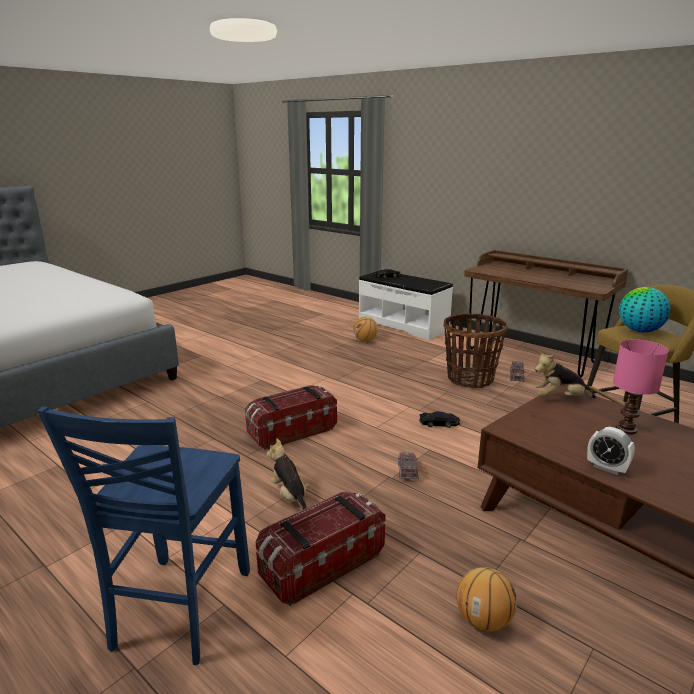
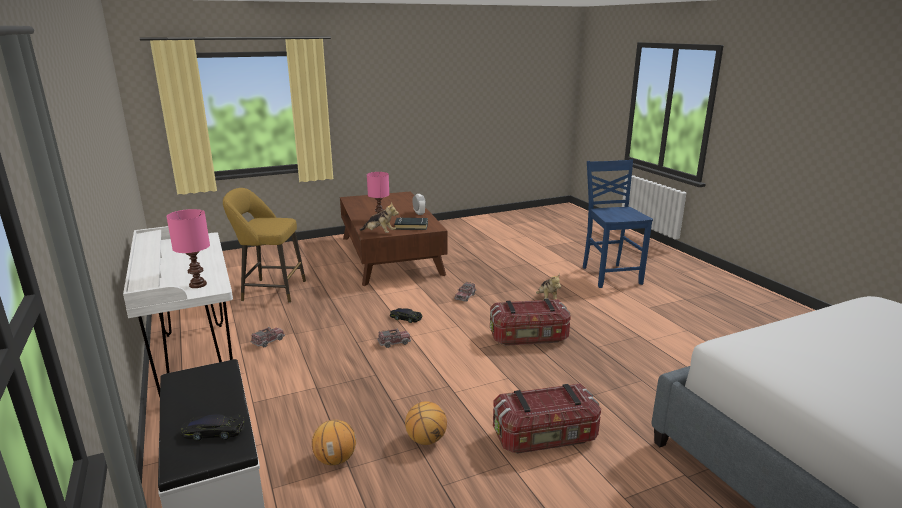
camera: 155 degrees left, 0 degrees up
(179, 610) = (610, 275): blue chair -> blue chair turned 45 degrees counterclockwise
(321, 564) = (542, 275): storage box -> storage box (545, 437)
(416, 398) = (394, 342): none -> toy truck
(470, 379) = (314, 350): basket -> none
(483, 620) = (488, 253): basketball -> basketball (426, 440)
(492, 269) = (197, 285): none -> pink table lamp
(531, 356) = (196, 362): brown desk -> white desk
(548, 424) = (411, 226): none -> black book
(639, 331) = (266, 223): globe -> none

